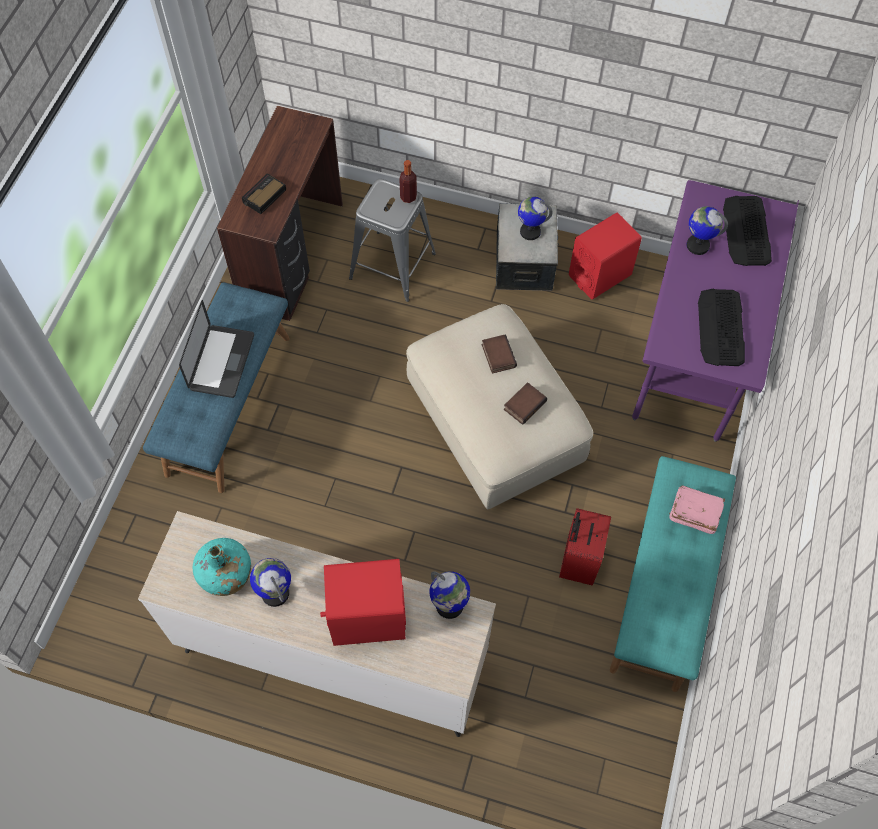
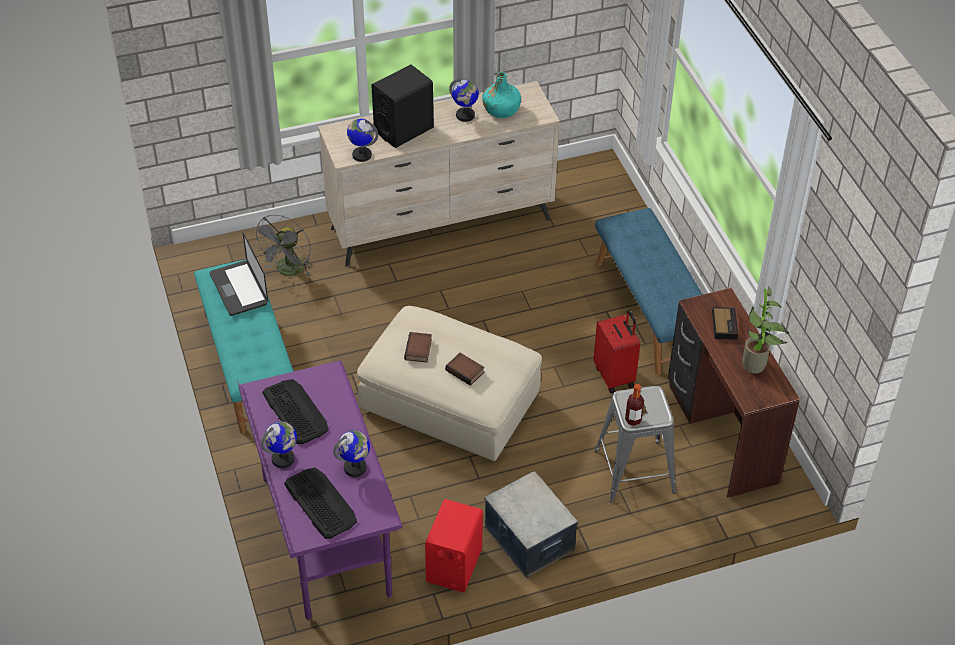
camera: 145 degrees right, 15 degrees down
(222, 362) = (654, 269): laptop -> laptop (239, 289)
(278, 147) = (757, 366): none -> potted plant
(367, 617) = (404, 129): red speaker -> black speaker
(530, 231) = (529, 510): globe -> globe (283, 459)
(549, 697) = (288, 271): none -> grey fan
(577, 562) = (321, 349): red suitcase -> red suitcase (615, 376)
(694, 513) = (248, 350): pink book -> none

